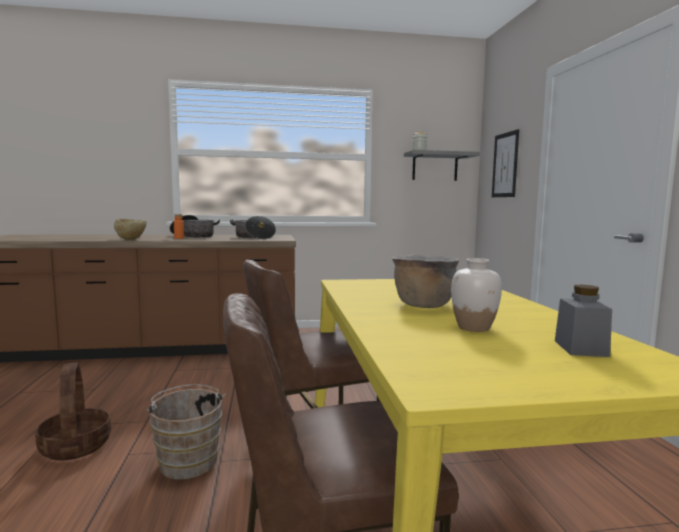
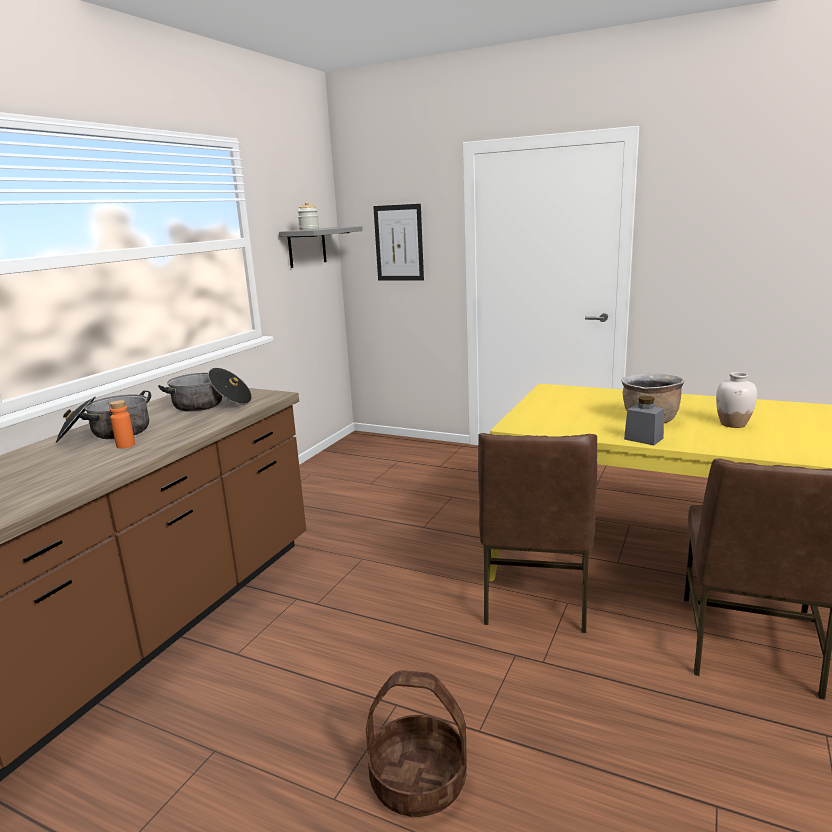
camera: 55 degrees left, 10 degrees up
(131, 239) = (77, 478): beige bowl -> none
(188, 460) = (527, 683): brown bucket -> none
(580, 348) = (792, 415): grey jar -> grey jar (643, 438)

